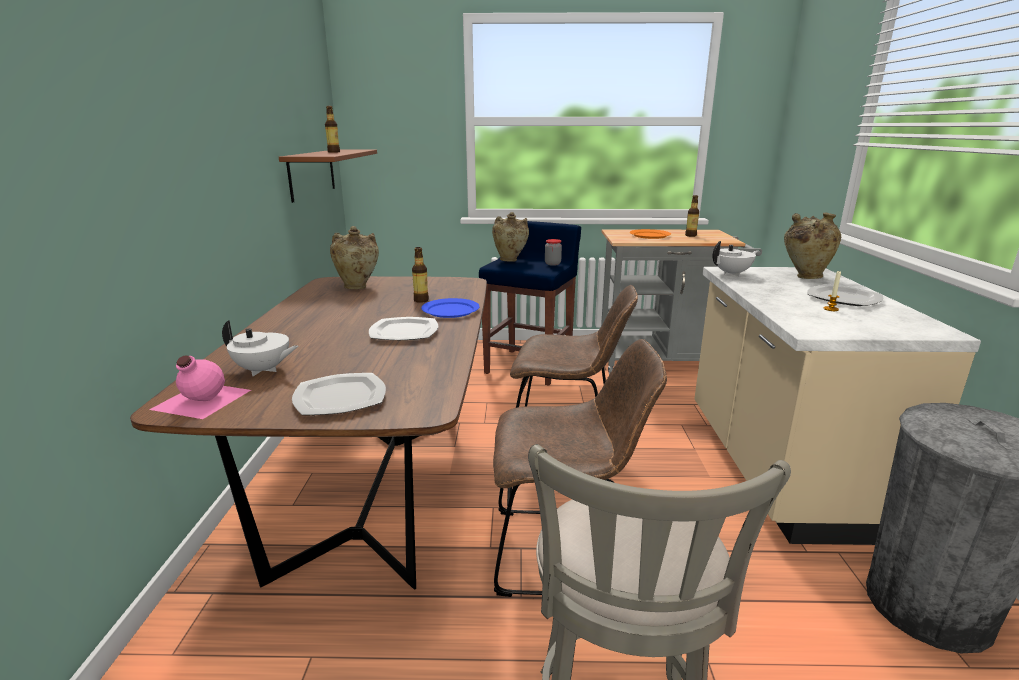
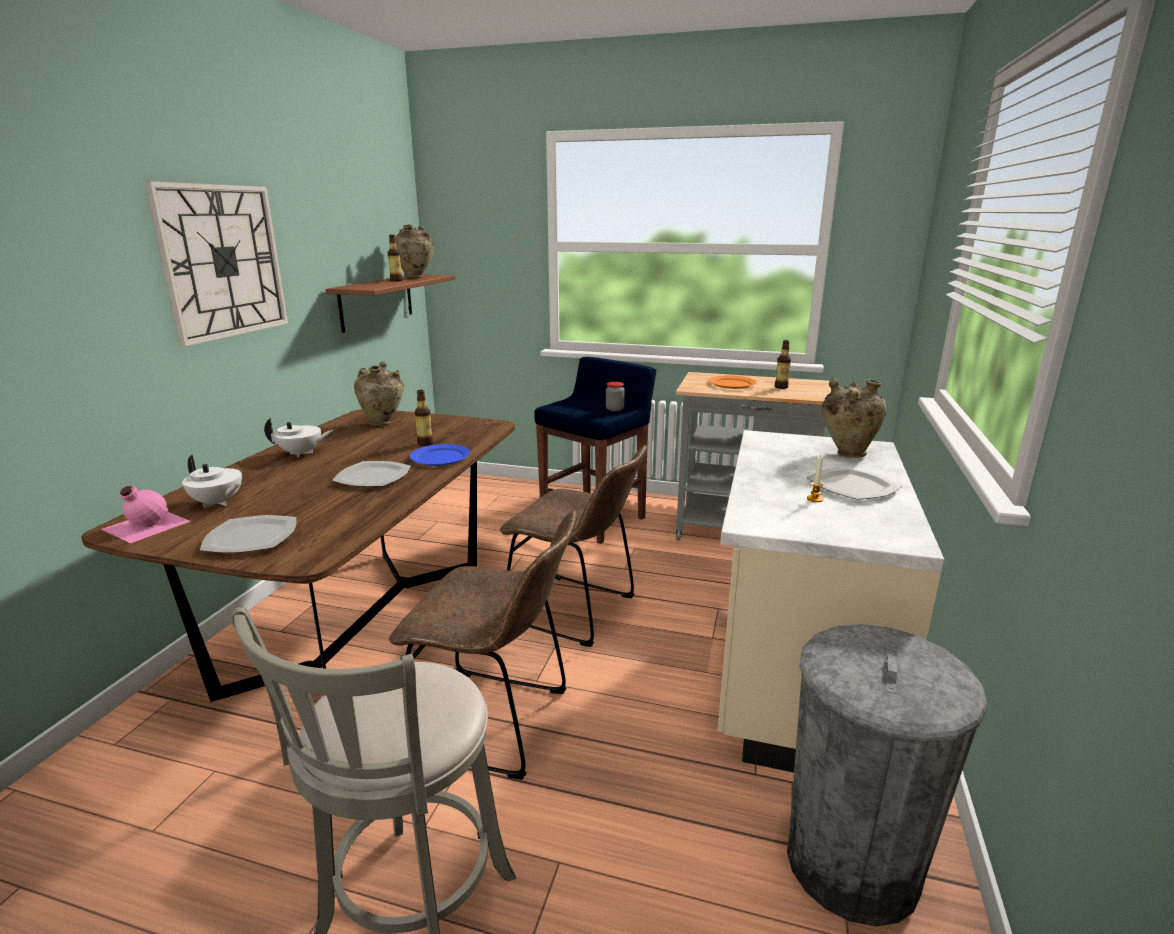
camera: 15 degrees right, 0 degrees up
(204, 117) = (223, 261): none -> wall clock
(510, 260) = (575, 401): beige vase -> beige vase (416, 277)
(732, 274) = (763, 442): white teapot -> white teapot (301, 453)

